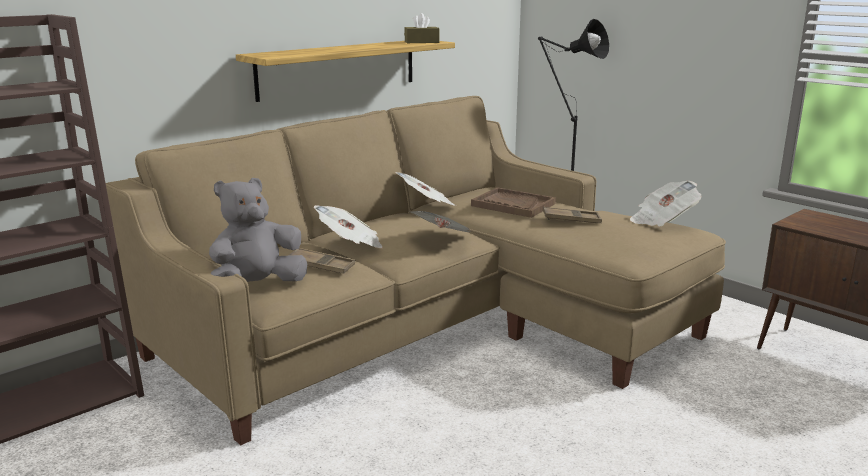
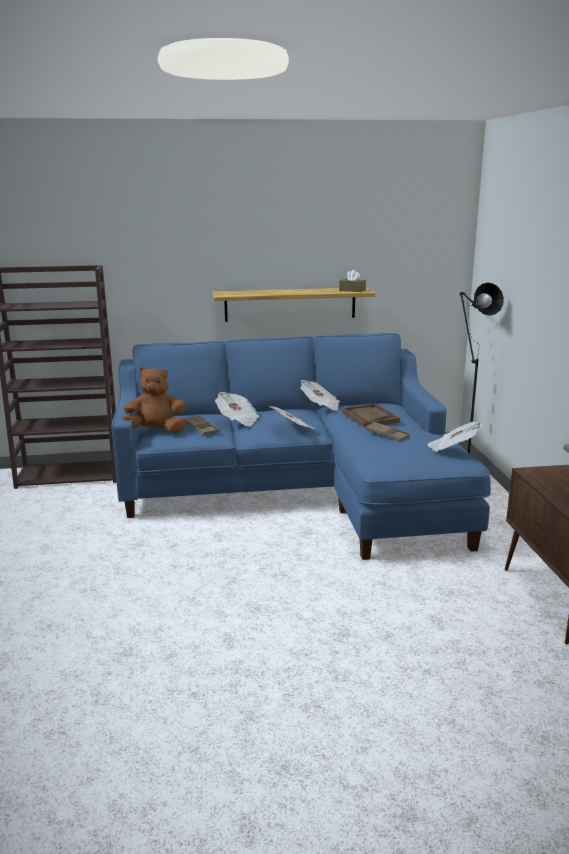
camera: 35 degrees right, 0 degrees up
(257, 287) = (155, 431): grey plush toy -> brown plush toy
(429, 326) = (300, 490): beige sofa -> blue sofa

